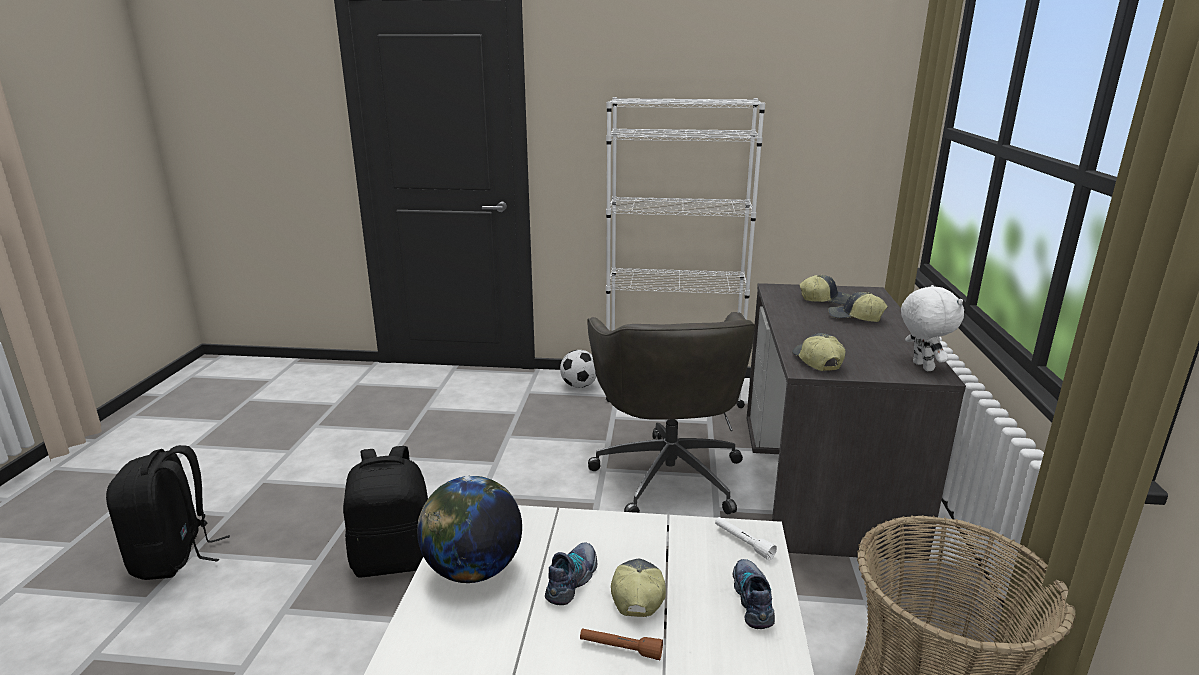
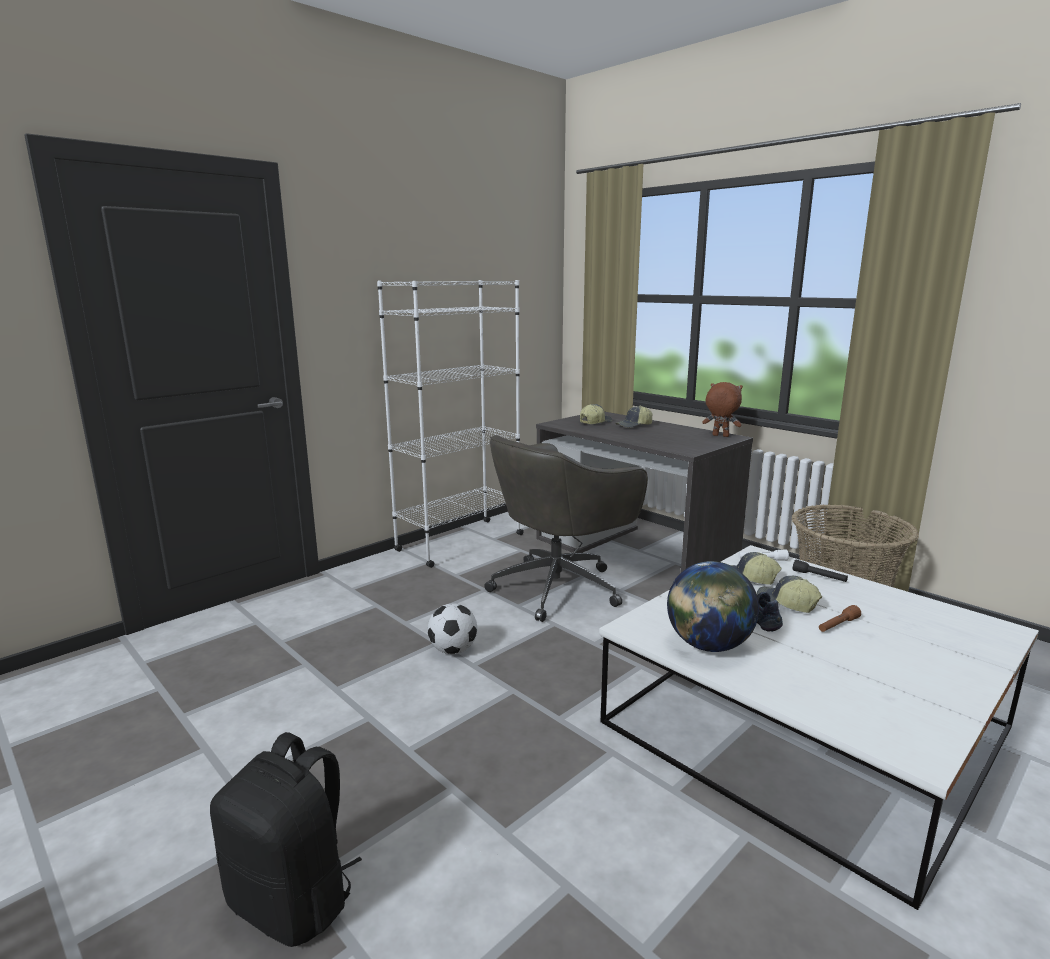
camera: 50 degrees left, 5 degrees down
(395, 560) = (508, 740): black backpack -> none
(579, 386) = (385, 567): football -> football (453, 650)
(668, 474) = (559, 587): grey office chair -> grey office chair turned 105 degrees clockwise
(753, 599) = (819, 577): shoe -> black flashlight
(816, 362) = (682, 447): cap -> cap (748, 578)
(921, 366) = (720, 436): white plush toy -> brown plush toy

